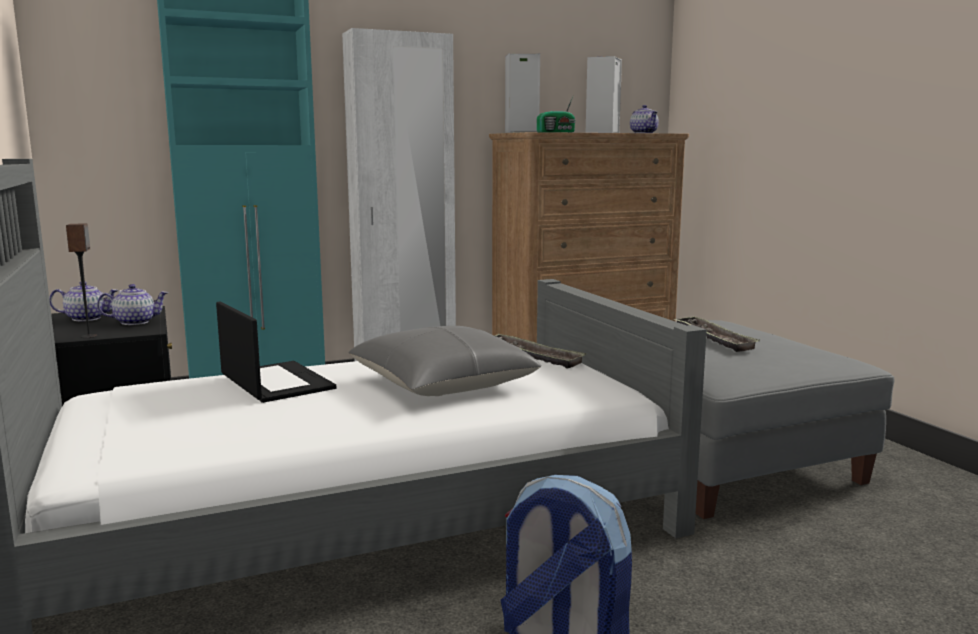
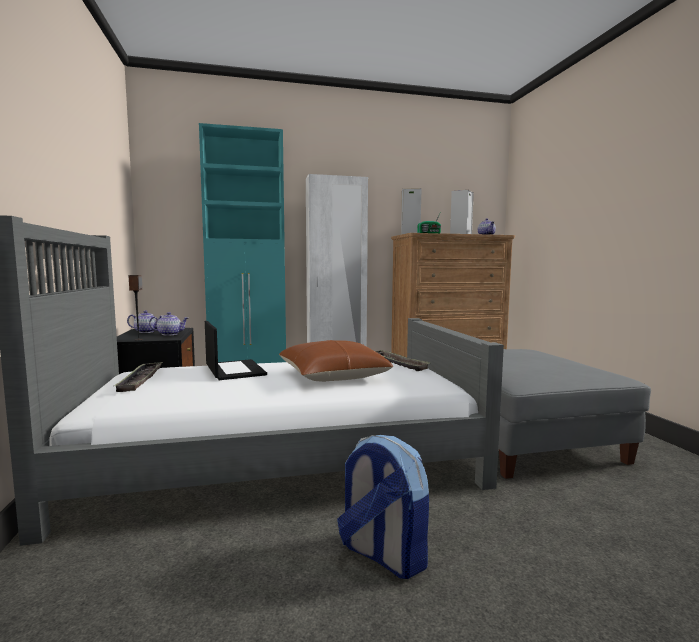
camera: 10 degrees right, 5 degrees down
(442, 384) = (332, 376): grey pillow -> brown pillow
(713, 338) = (520, 358): tray -> tray (140, 380)

